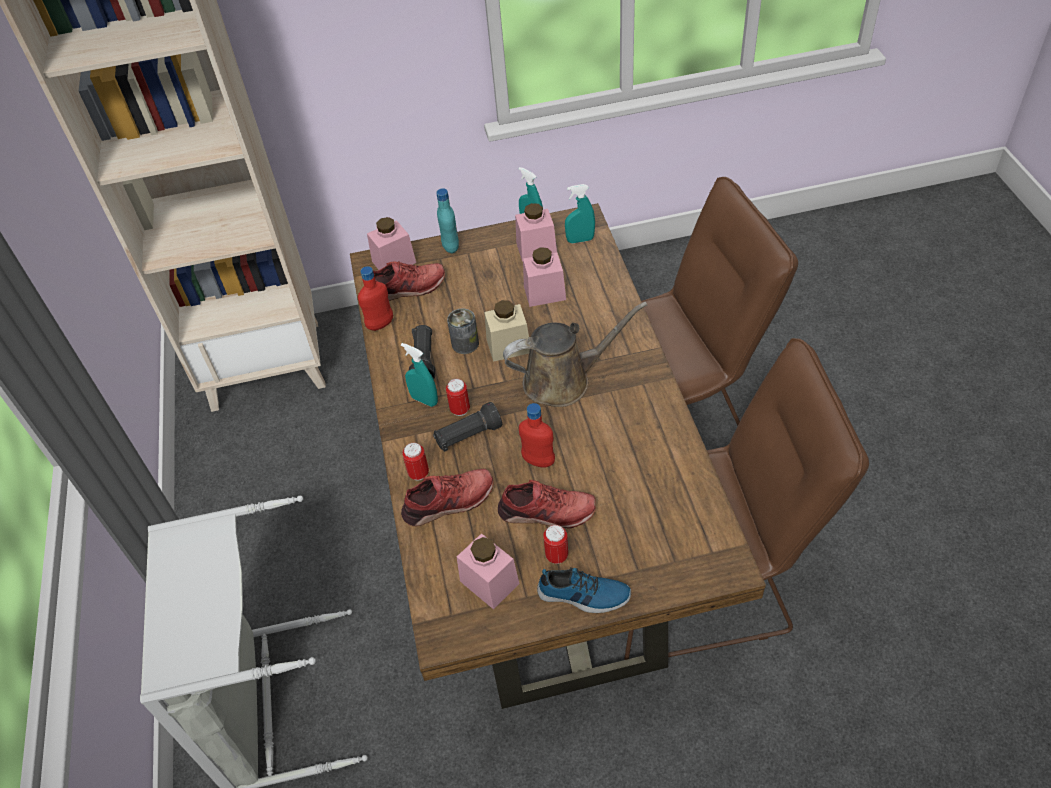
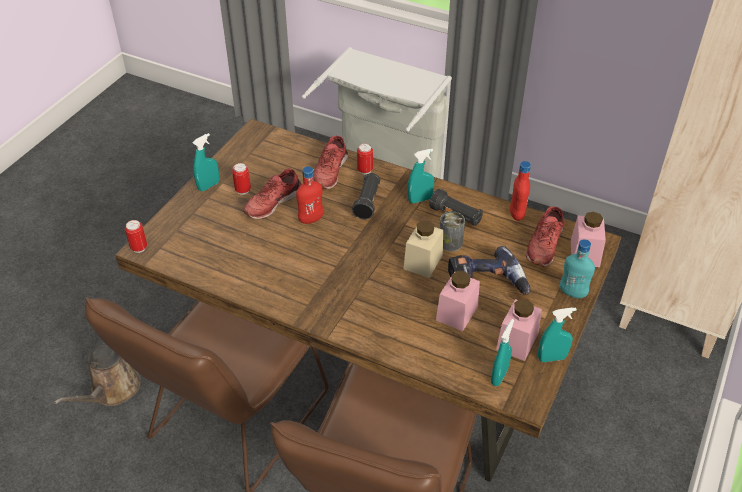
camera: 125 degrees right, 5 degrees down
(460, 409) = (393, 210): can -> can (139, 248)
(489, 582) = (262, 160): pink jar -> none
(491, 295) = (487, 283): none -> power drill
(563, 380) = (359, 268): brown watering can -> brown watering can (112, 390)
(583, 595) = (208, 186): shoe -> turquoise spray bottle

